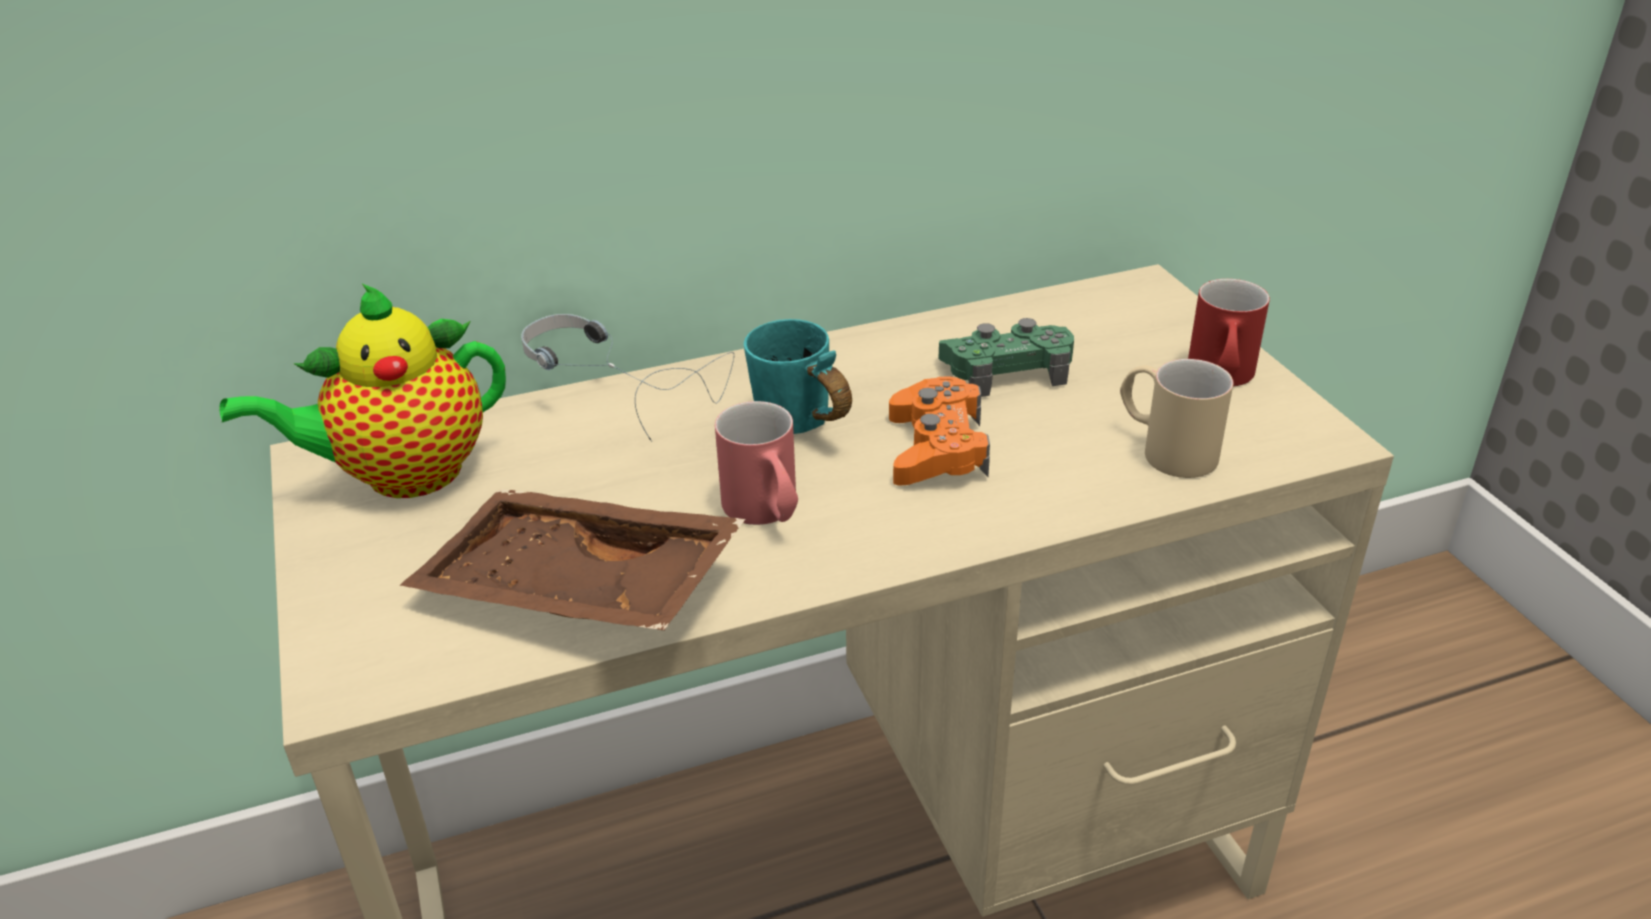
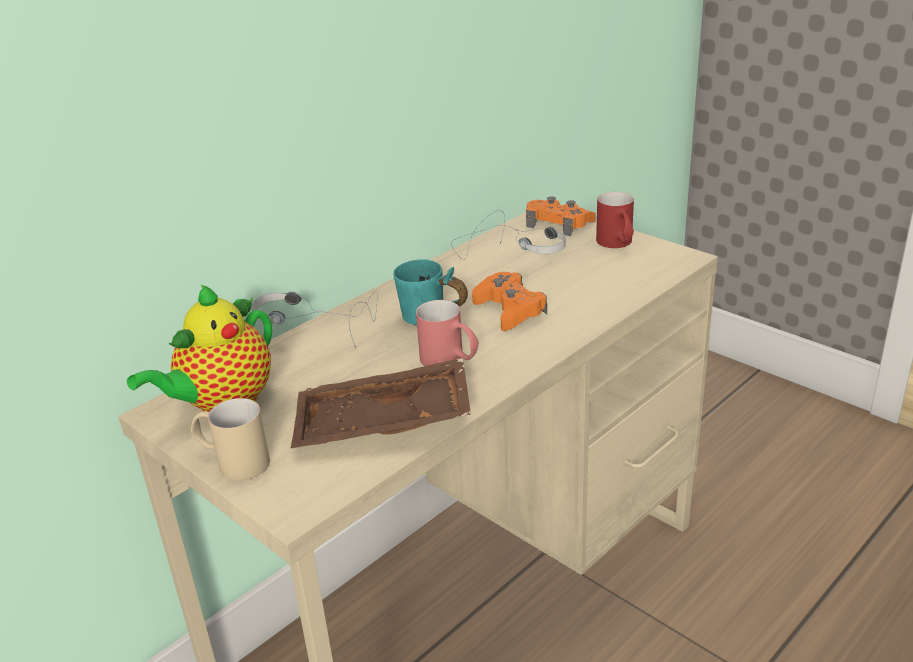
camera: 25 degrees left, 5 degrees down
(1006, 370) = (512, 267): green game controller -> headphones
(1149, 311) = (559, 224): none -> orange game controller
(1164, 449) = (617, 280): beige mug -> beige mug (233, 462)

